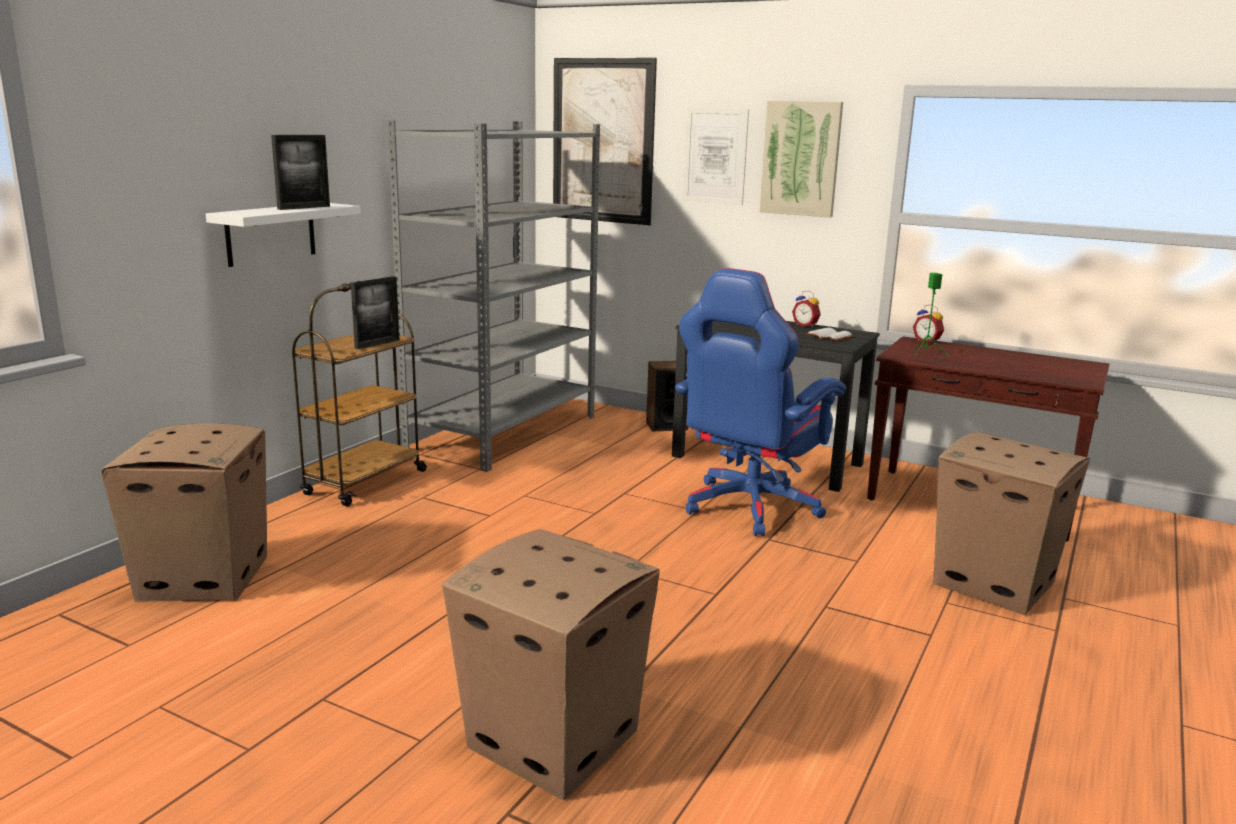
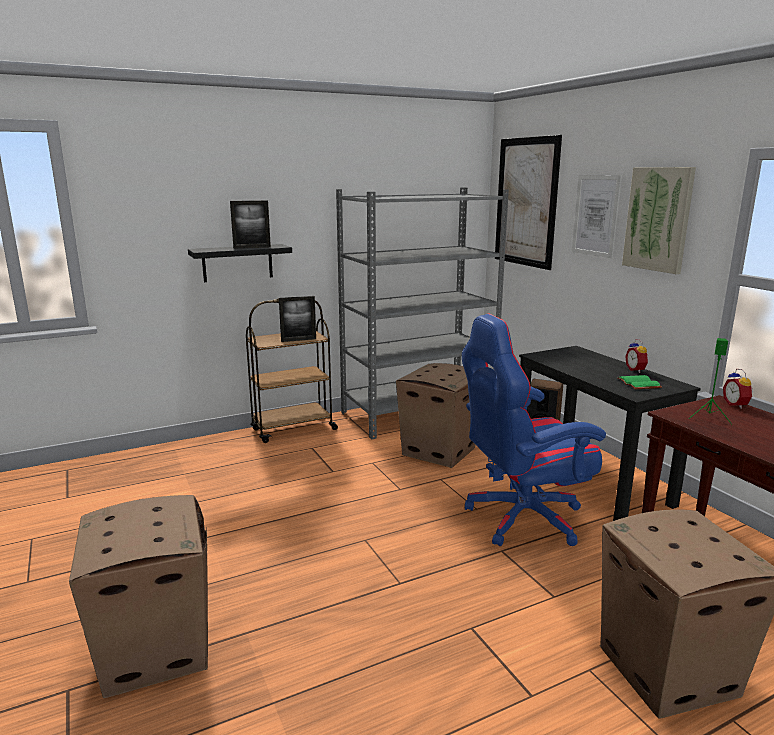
camera: 35 degrees right, 0 degrees up
(205, 577) = (145, 468): cardboard box -> cardboard box (439, 451)
(271, 234) = (237, 263): white shelf -> black shelf
(830, 336) = (640, 384): white book -> green book

